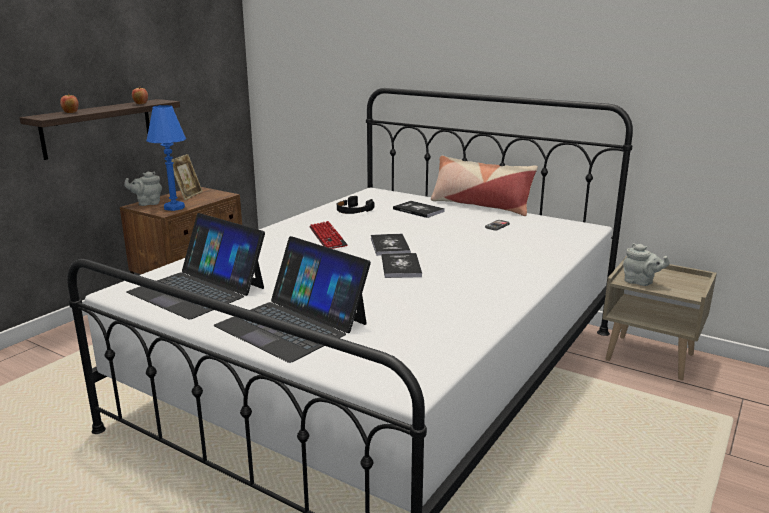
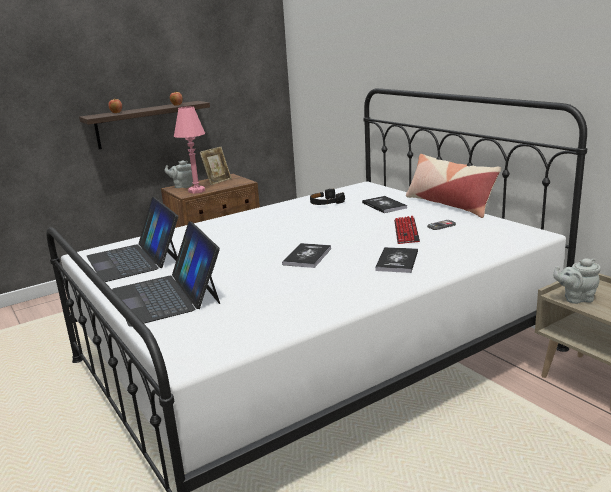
camera: 25 degrees right, 0 degrees up
(174, 208) = (196, 191): blue table lamp -> pink table lamp
(327, 237) = (277, 224): keyboard -> keyboard (406, 231)
(390, 246) = (320, 236): book -> book (397, 261)
(640, 282) = (576, 299): grey teapot -> grey teapot turned 120 degrees clockwise

